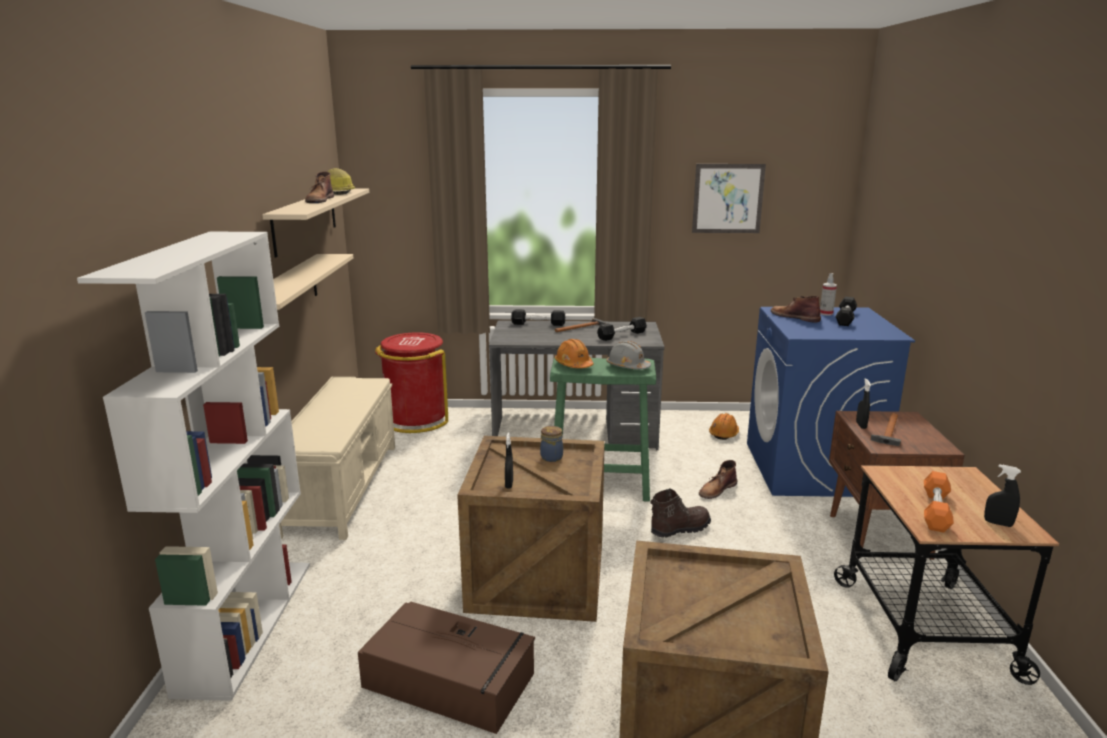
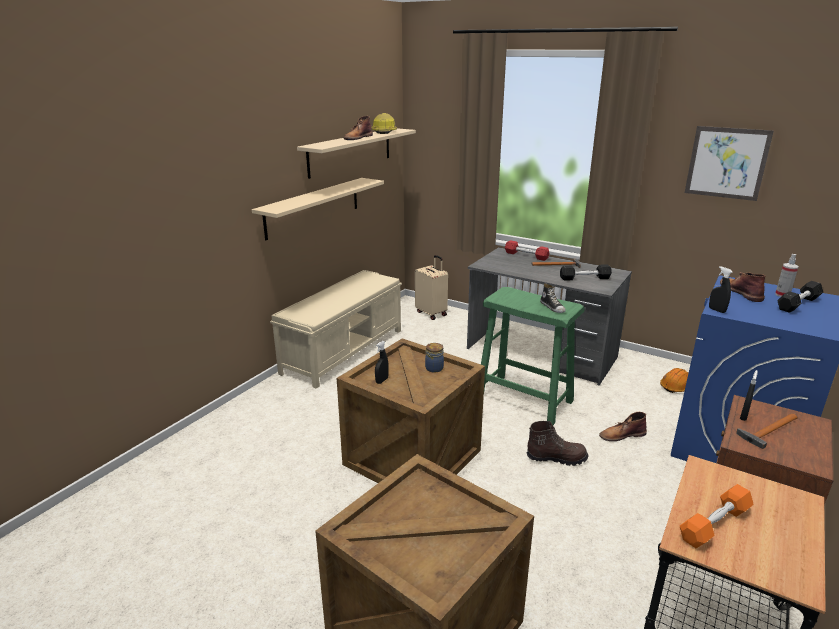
camera: 30 degrees right, 5 degrees up
(247, 623) = (220, 424): white bookcase -> none
(415, 419) = (432, 313): red trash can -> beige suitcase
(451, 681) = (295, 509): brown storage box -> none
(538, 324) = (526, 256): black dumbbell -> red dumbbell
(574, 365) = (509, 296): orange hard hat -> none
(627, 367) = (552, 307): grey hard hat -> shoe
(998, 523) = (772, 562): black spray bottle -> black spray bottle (716, 310)

